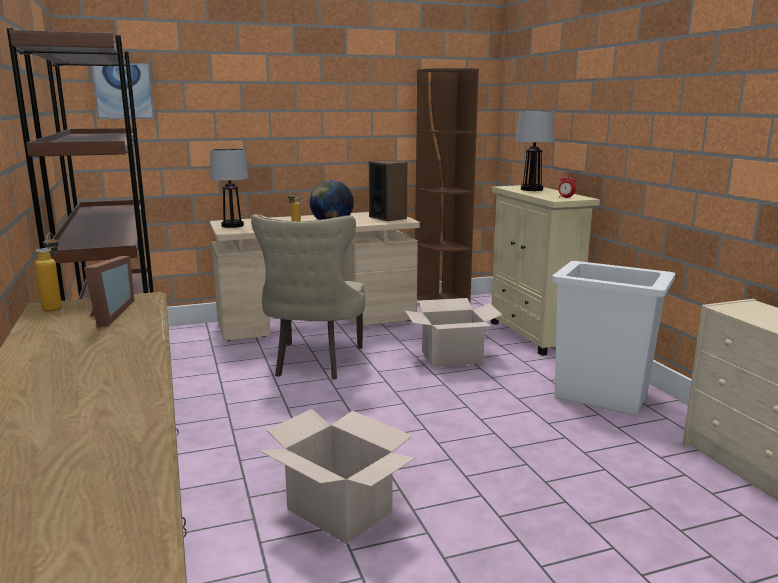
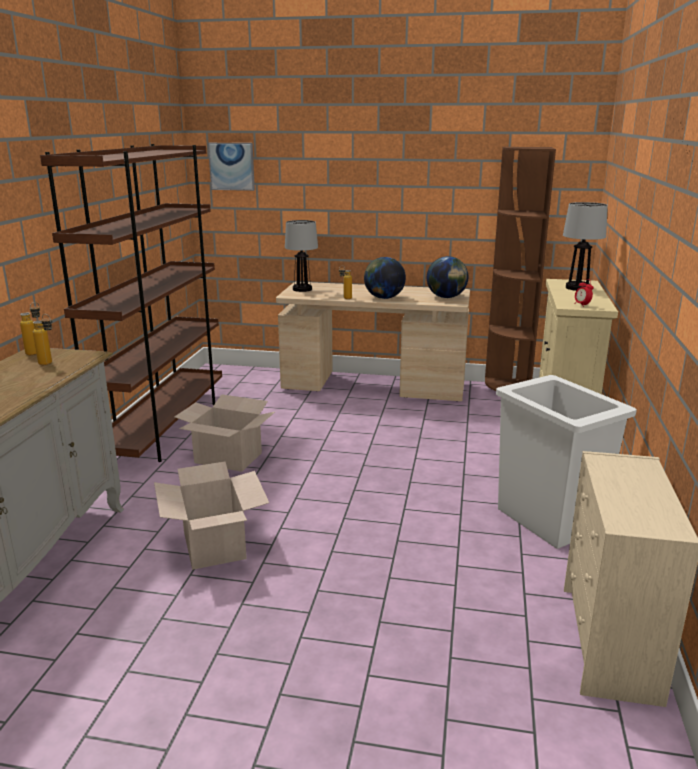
camera: 30 degrees right, 5 degrees up
(106, 314) = (49, 364): picture frame -> bottle
(314, 362) = (330, 423): beige chair -> none
(388, 217) = (446, 297): speaker -> globe
(452, 357) = (451, 445): cardboard box -> cardboard box (228, 458)

